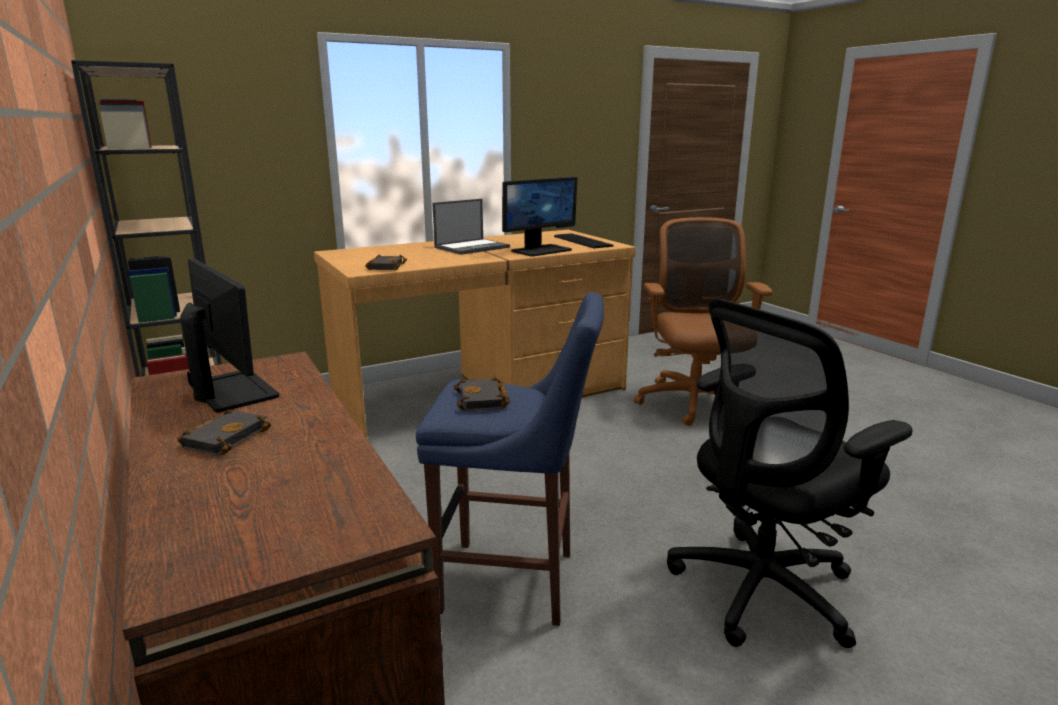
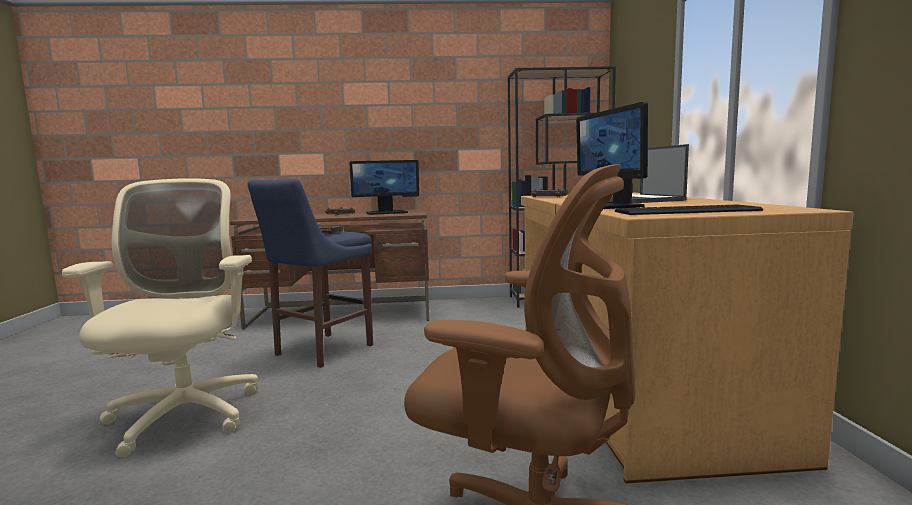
camera: 115 degrees right, 10 degrees down
(768, 583) = (183, 420): black office chair -> beige office chair

